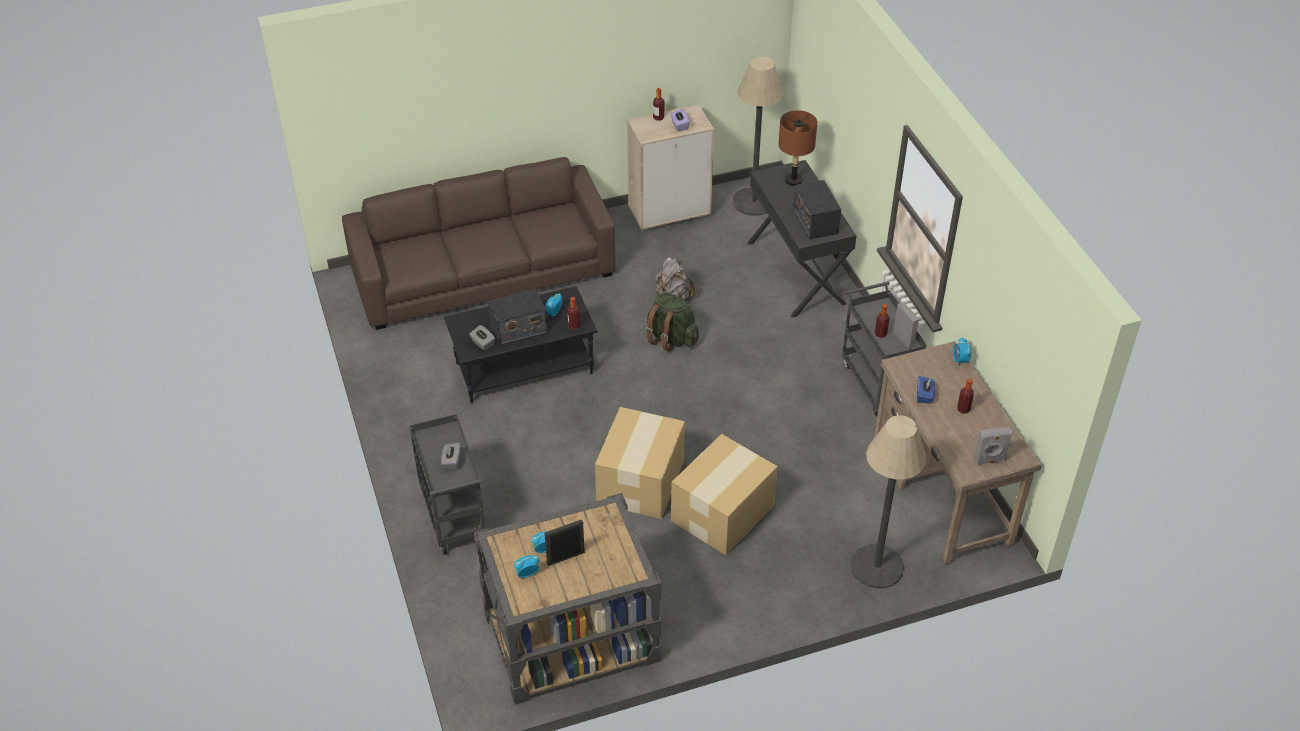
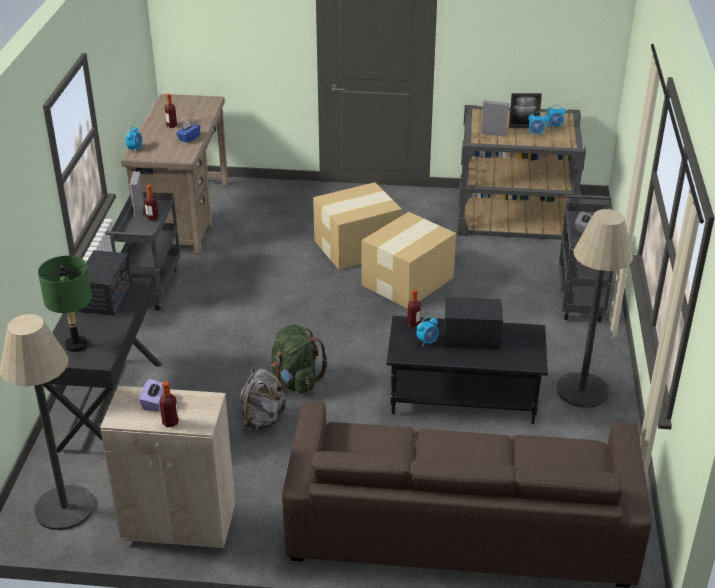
camera: 155 degrees left, 10 degrees down
(482, 343) = (515, 334): grey tissue box -> none
(793, 180) = (76, 345): brown table lamp -> green table lamp
(877, 566) = (274, 194): floor lamp -> floor lamp (582, 390)
(989, 461) = (191, 101): grey speaker -> grey speaker (493, 133)

